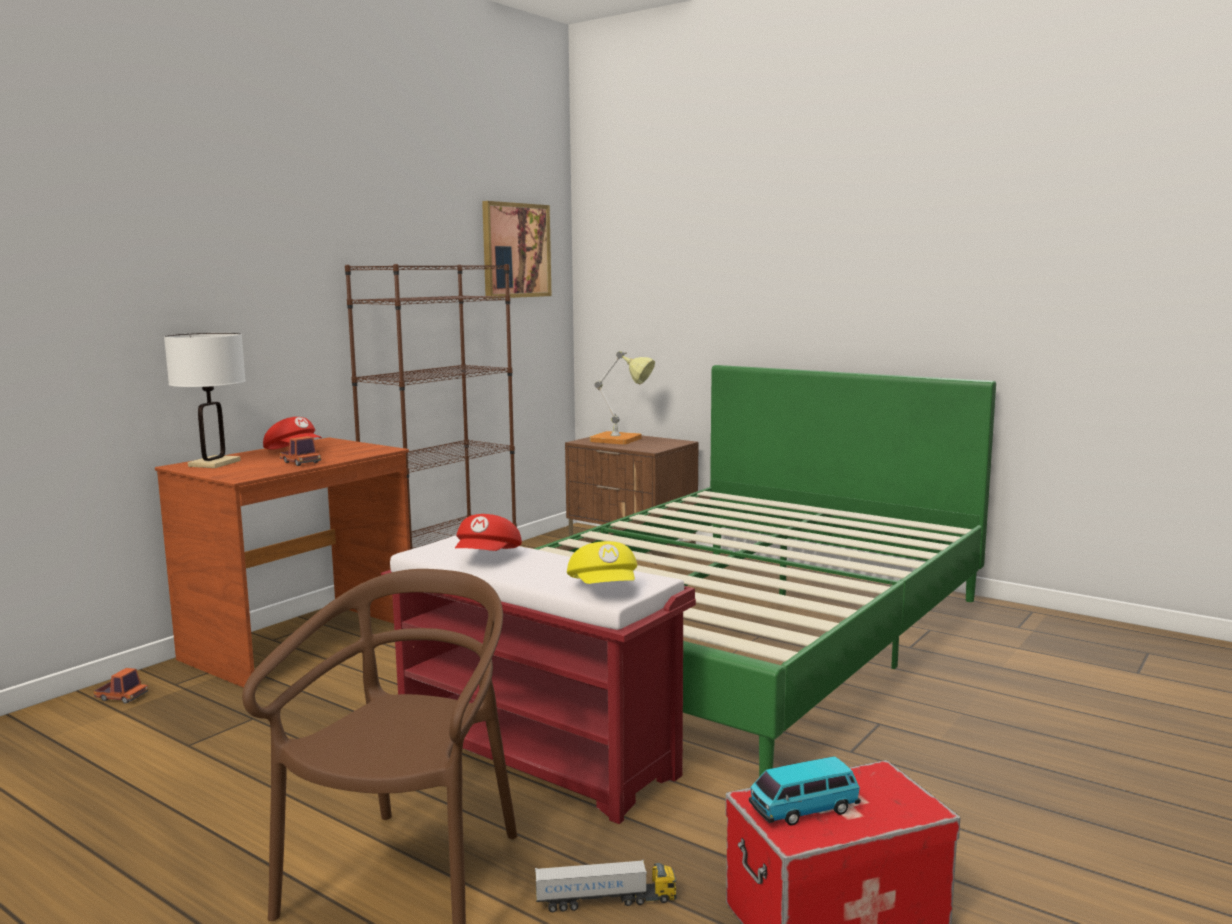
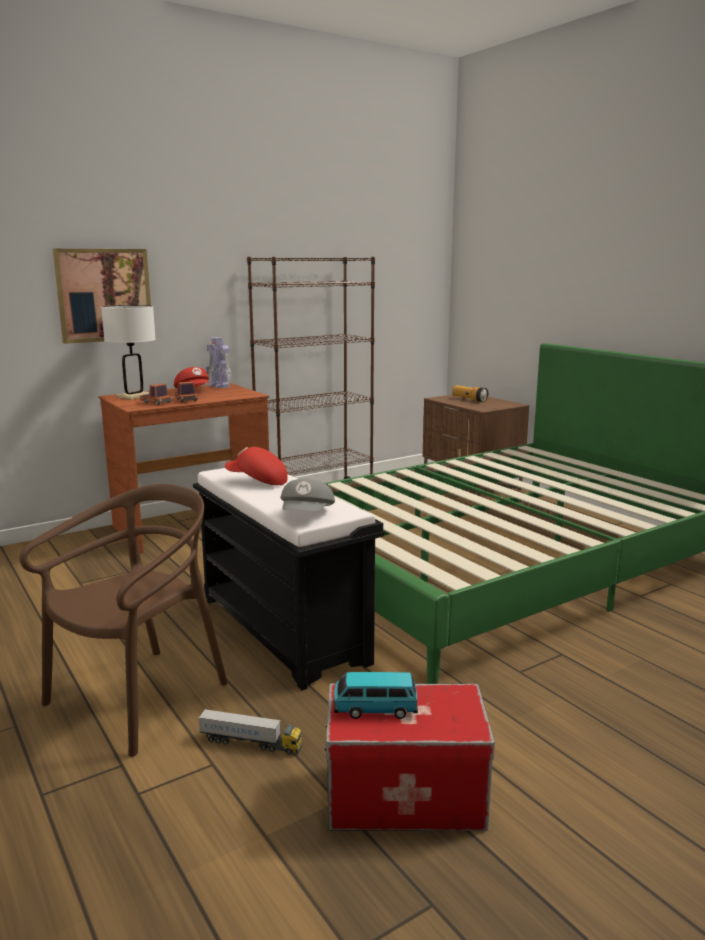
camera: 20 degrees right, 5 degrees up
(121, 697) = (66, 545): toy truck -> toy truck (156, 402)
(321, 442) = (219, 386): none -> toy robot
(488, 558) = (257, 481): red cap -> red cap turned 75 degrees clockwise
(515, 250) = (398, 245): picture -> picture (104, 295)
(538, 755) = (284, 630): red bench -> black bench
(605, 589) = (307, 515): yellow cap -> grey cap
(622, 440) = (469, 399): table lamp -> flashlight

